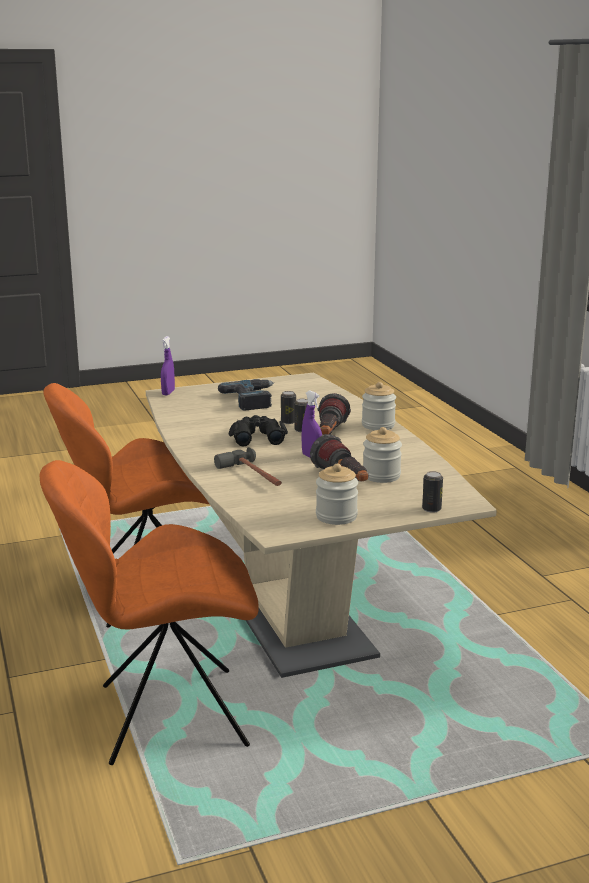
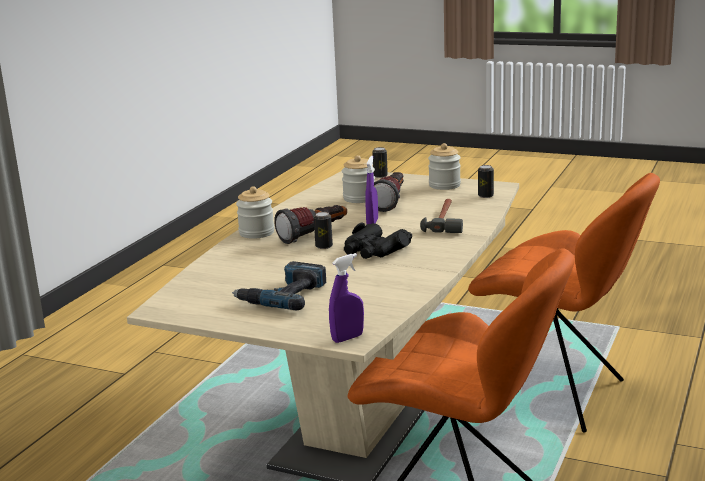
camera: 135 degrees left, 0 degrees up
(288, 422) = (315, 258): can -> can (485, 196)

